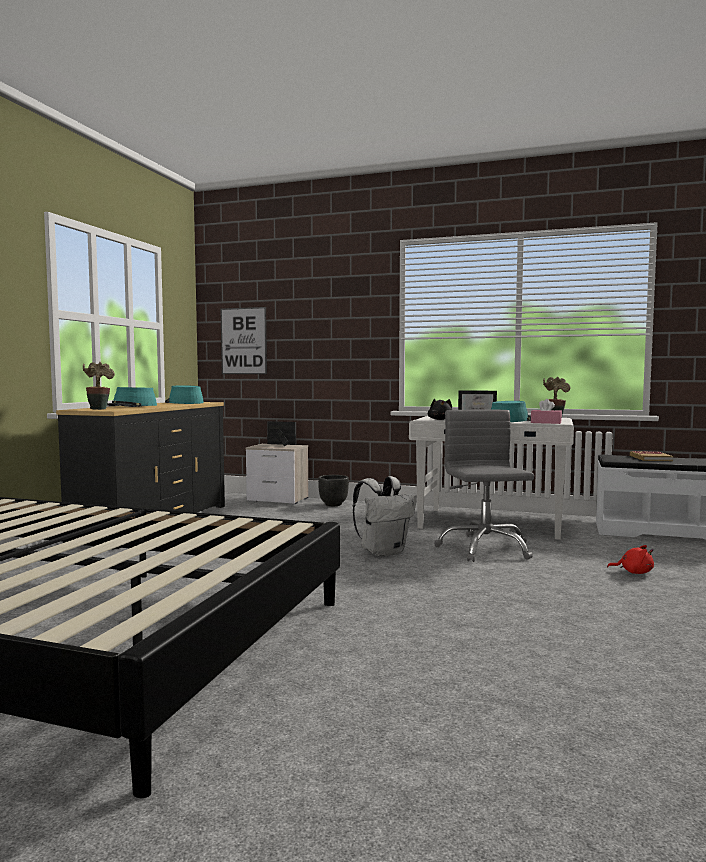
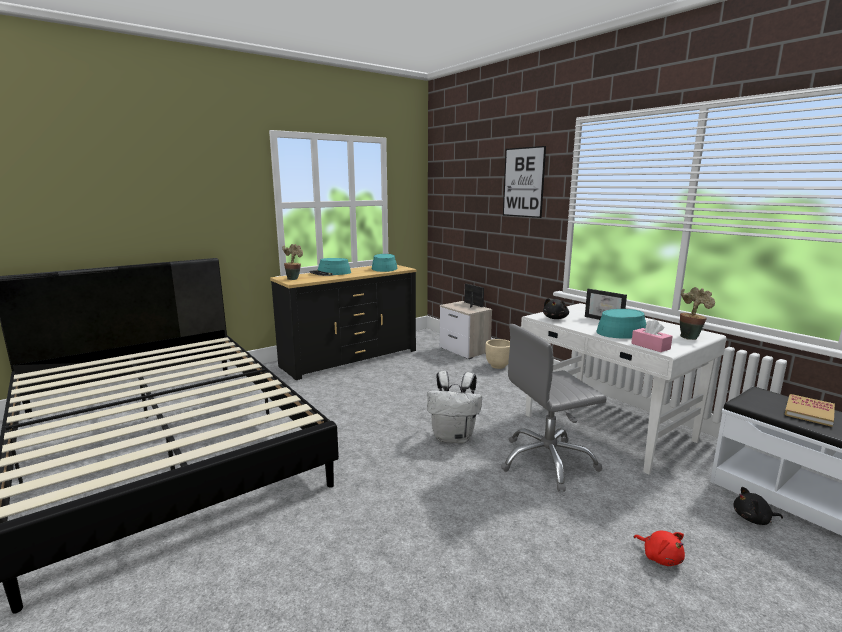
camera: 35 degrees right, 10 degrees up
(243, 341) = (454, 212): picture -> picture (523, 182)
(333, 504) = (497, 366): black planter -> beige planter
(484, 548) = (547, 462): grey office chair -> grey office chair turned 135 degrees counterclockwise
(648, 544) = (753, 519): none -> black plush toy

